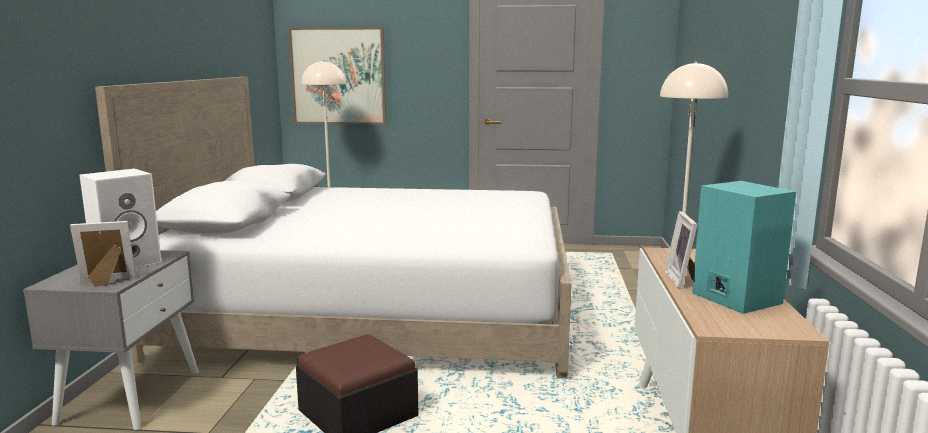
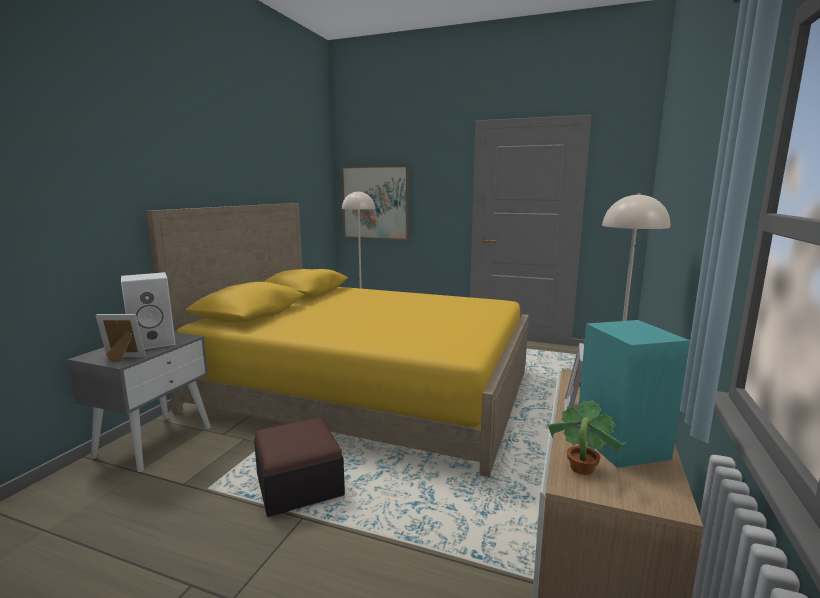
camera: 15 degrees right, 0 degrees up
(377, 311) = (366, 389): white bed -> yellow bed
(714, 317) = (580, 468): none -> potted plant

